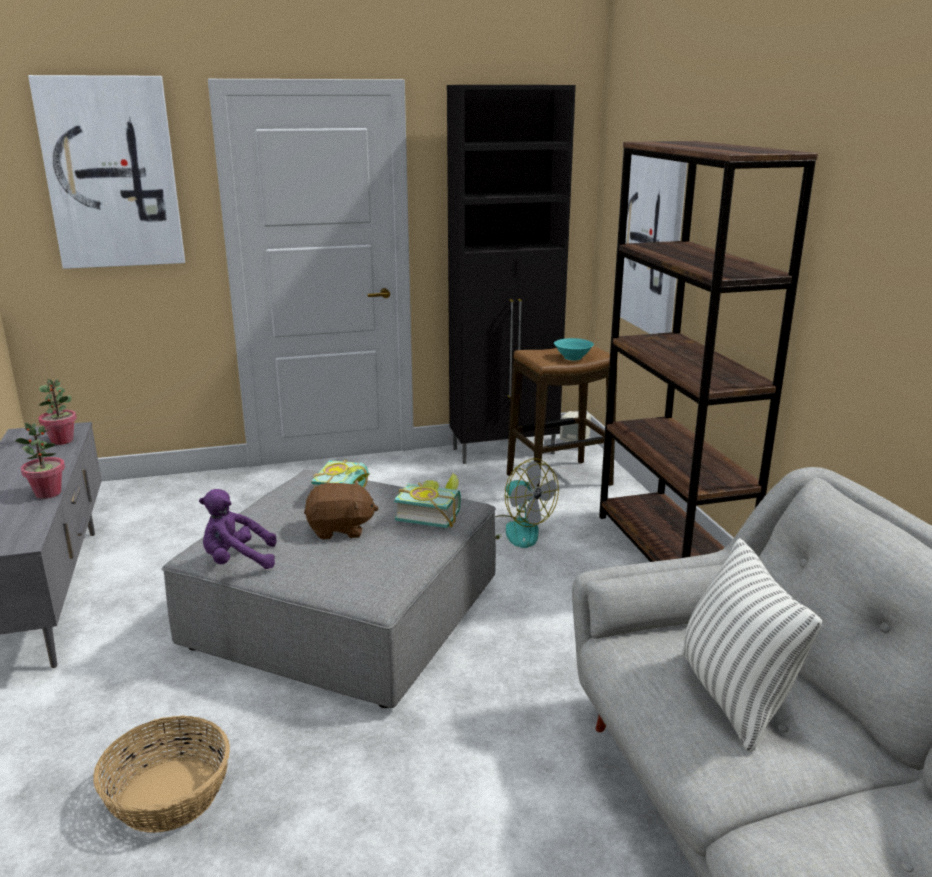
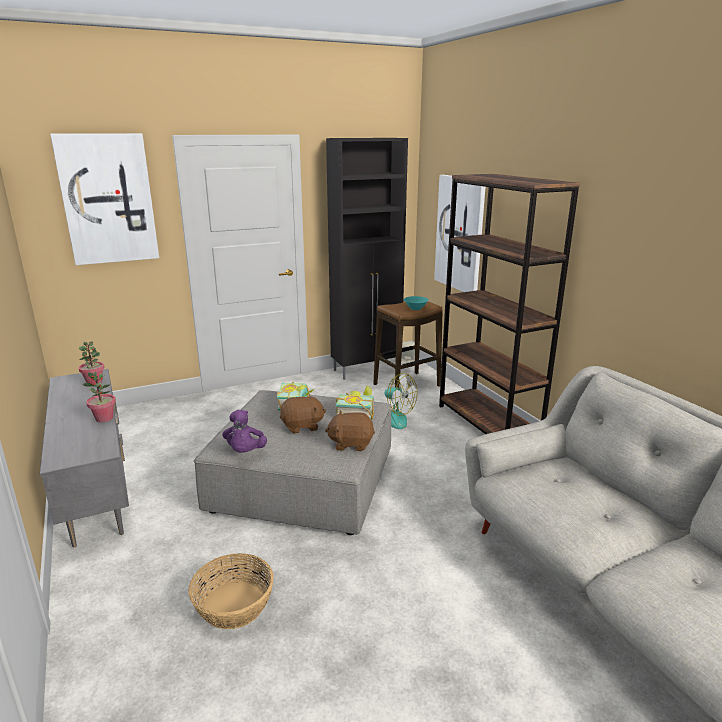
camera: 10 degrees left, 0 degrees up
(237, 561) = (245, 452): purple plush toy -> purple plush toy turned 75 degrees counterclockwise
(402, 563) = (351, 444): none -> brown plush toy
(733, 697) = (577, 501): pillow -> none

